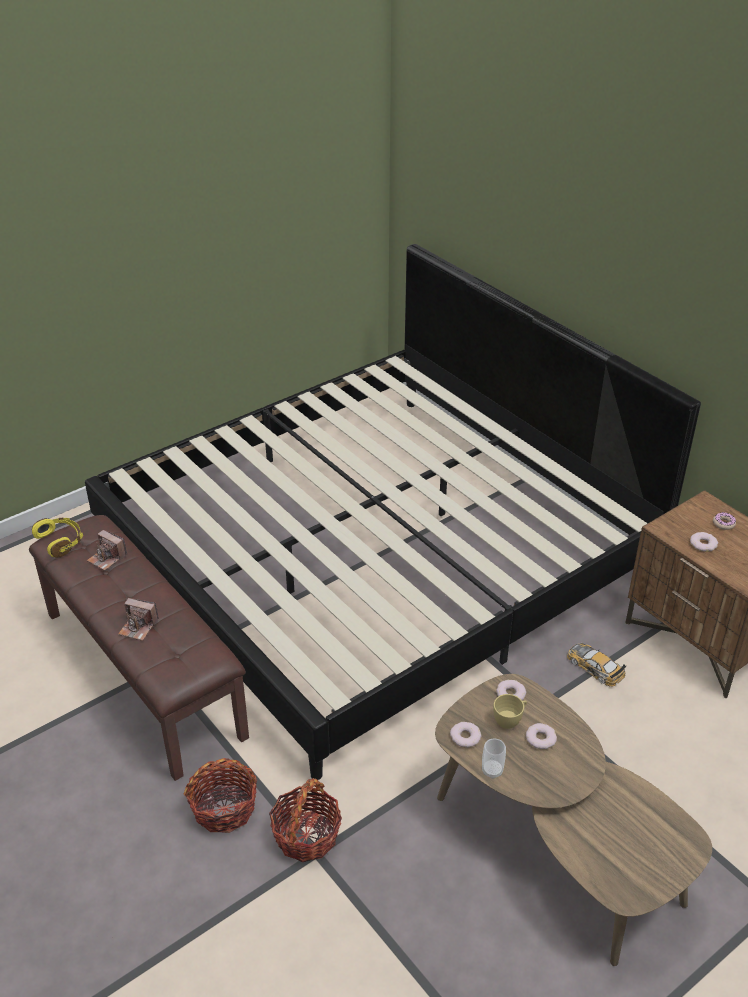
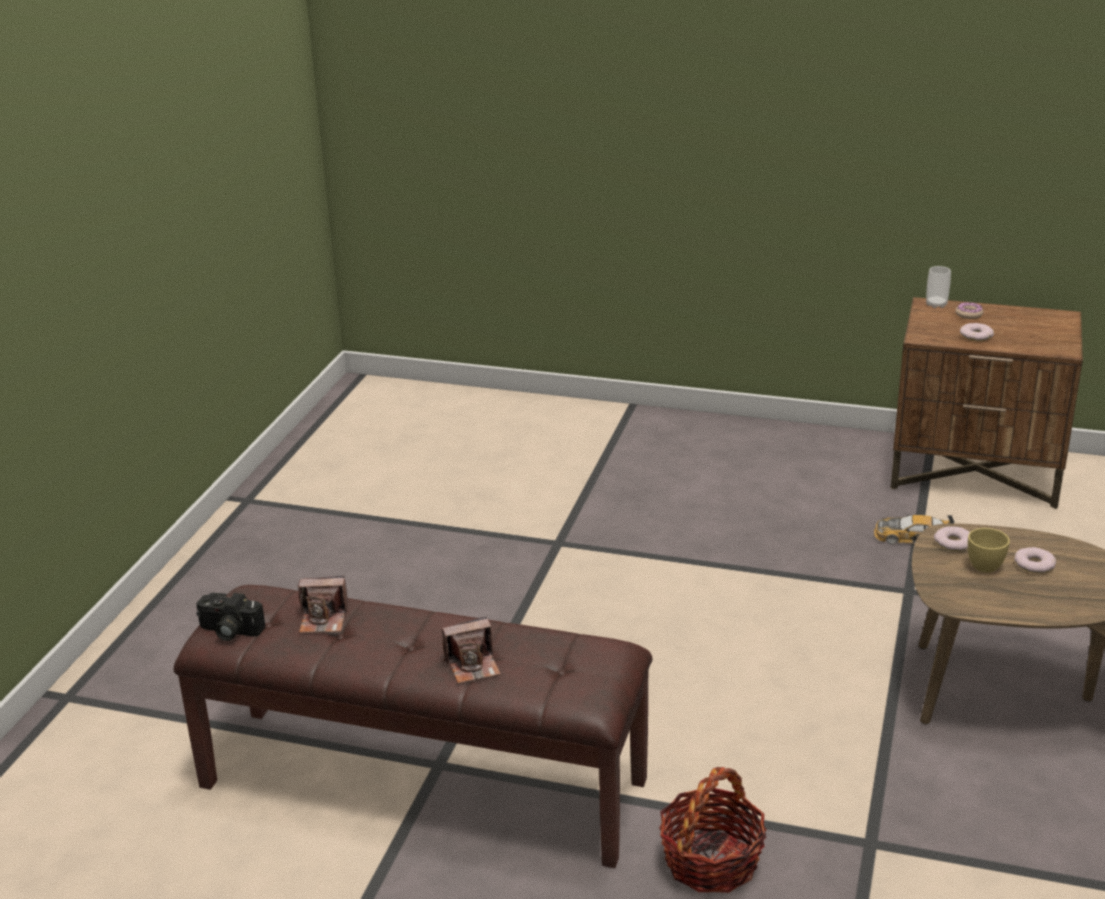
camera: 35 degrees left, 10 degrees down
(61, 541) = (228, 631): yellow headphones -> camera
(306, 835) = (838, 833): basket -> none
(374, 554) = (555, 539): bed -> none
(465, 737) = (966, 597): donut -> none
(492, 771) = (1032, 611): cup -> cup (936, 304)

